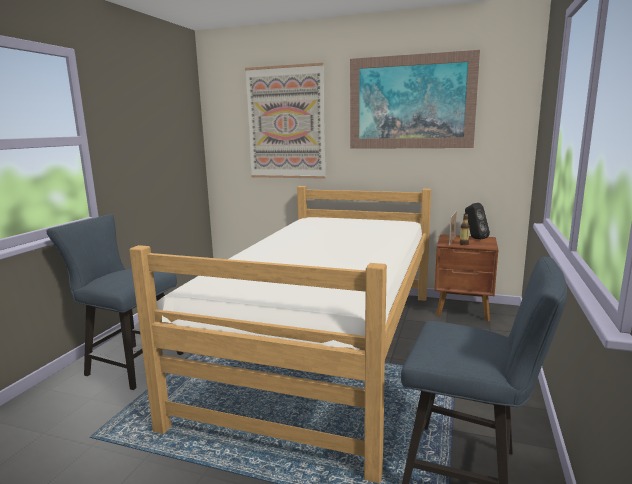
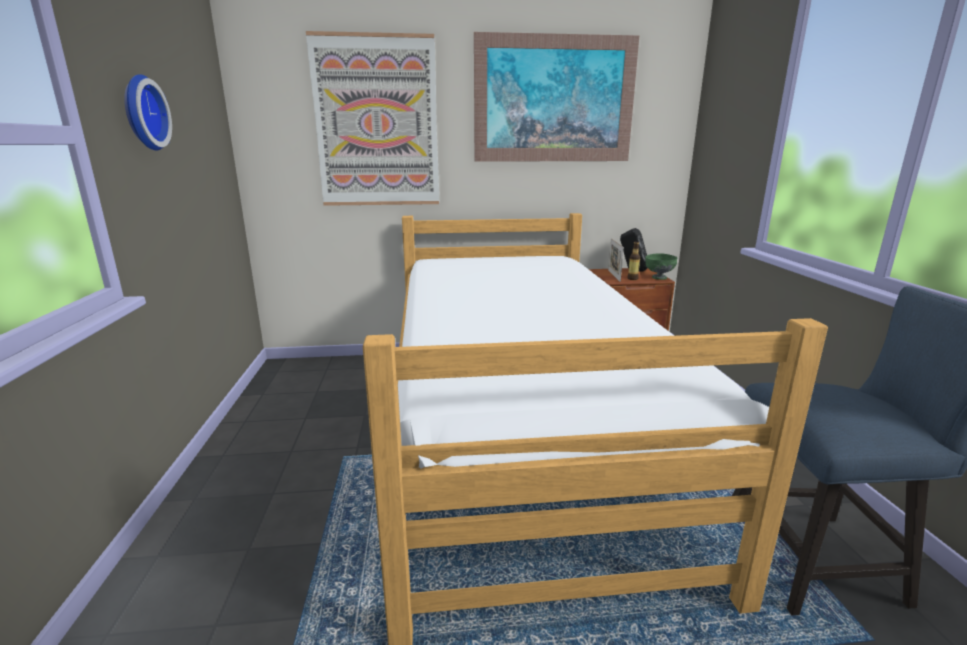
camera: 25 degrees left, 5 degrees up
(129, 125) = (141, 113): none -> wall clock
(129, 364) = (238, 536): blue chair -> none
(488, 245) = (659, 278): none -> green bowl

